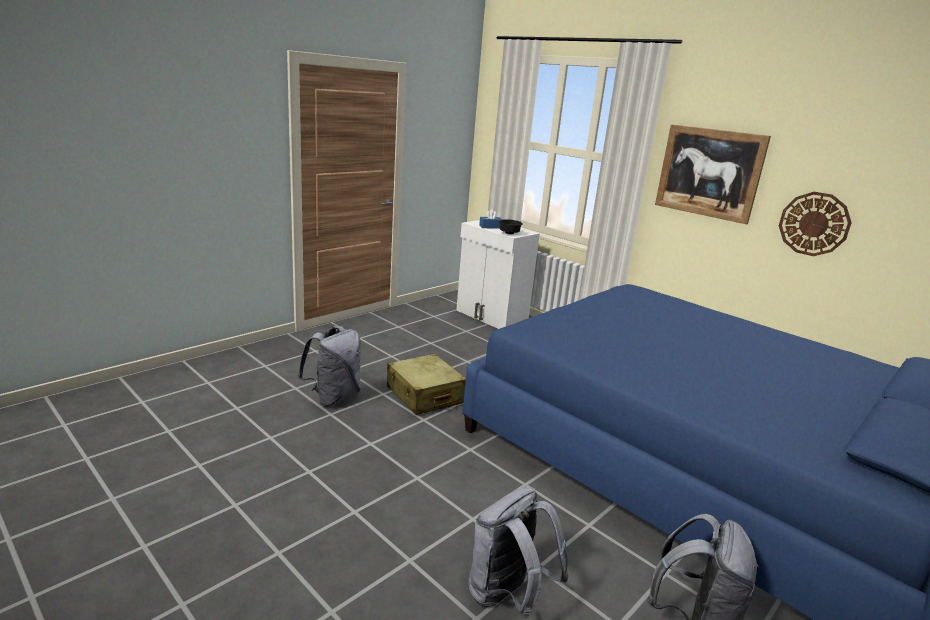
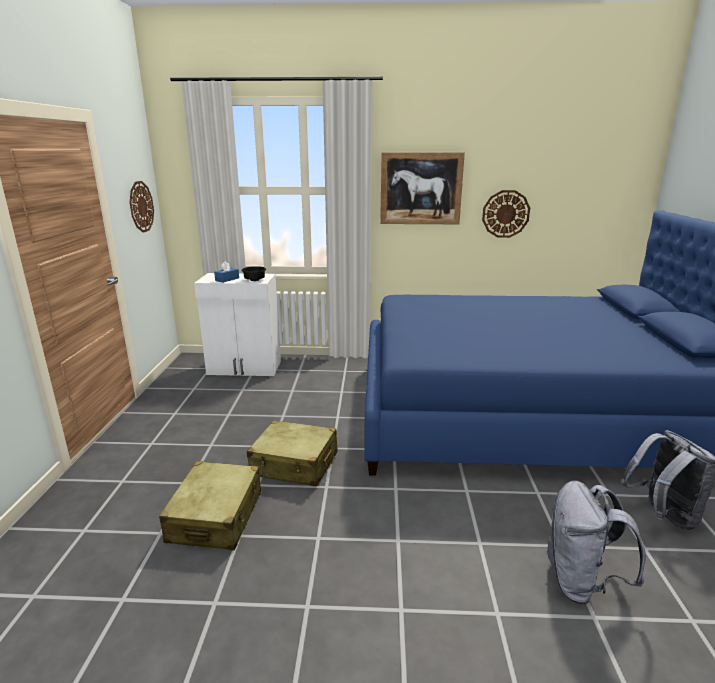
camera: 40 degrees left, 0 degrees up
(333, 397) = (216, 517): grey backpack -> beige suitcase
(446, 147) = (141, 206): none -> wall clock

